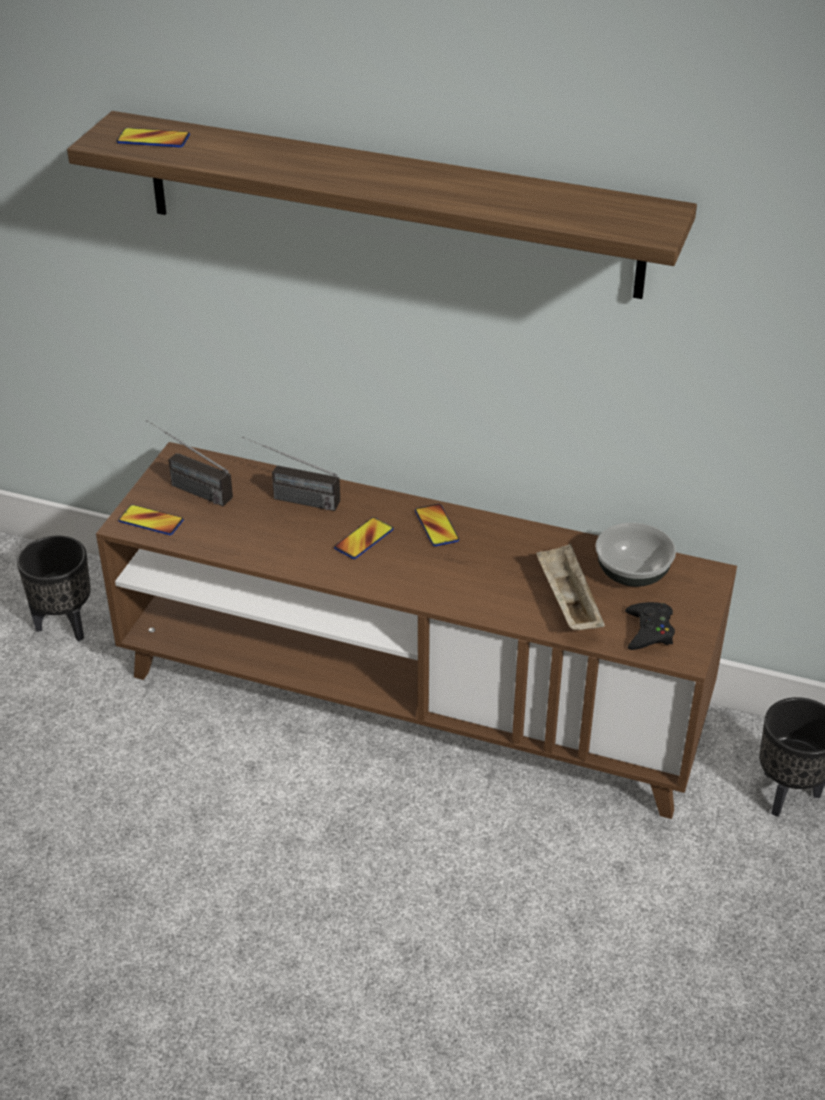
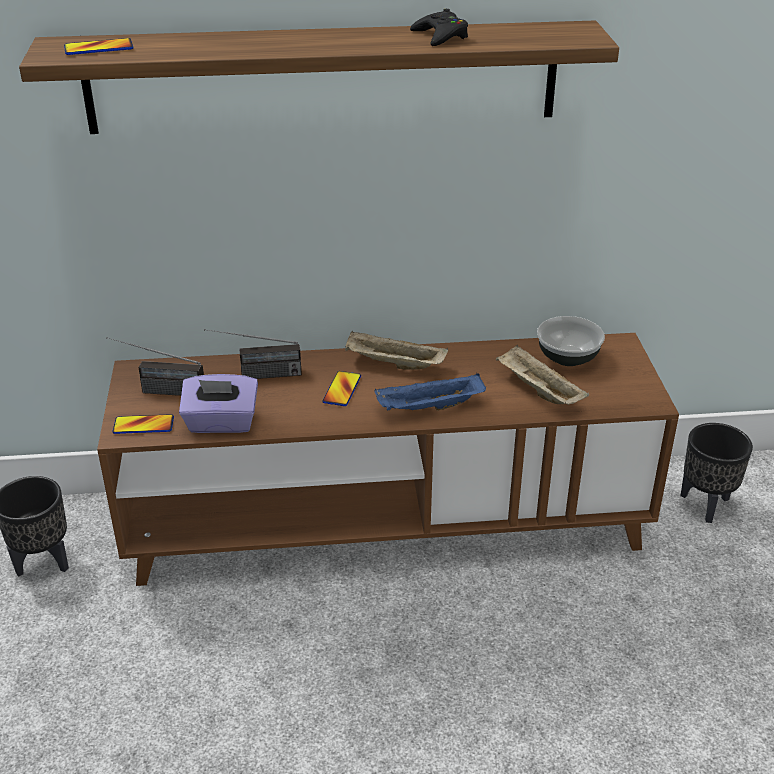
camera: 25 degrees left, 5 degrees down
(223, 541) = (221, 423): none -> purple tissue box
(436, 526) = (393, 364): phone -> beige tray
(437, 587) = (429, 408): none -> blue tray
(649, 631) = (613, 393): black game controller -> black game controller (440, 36)

